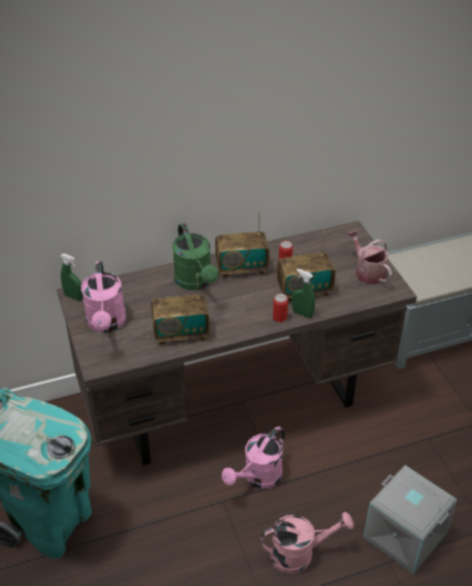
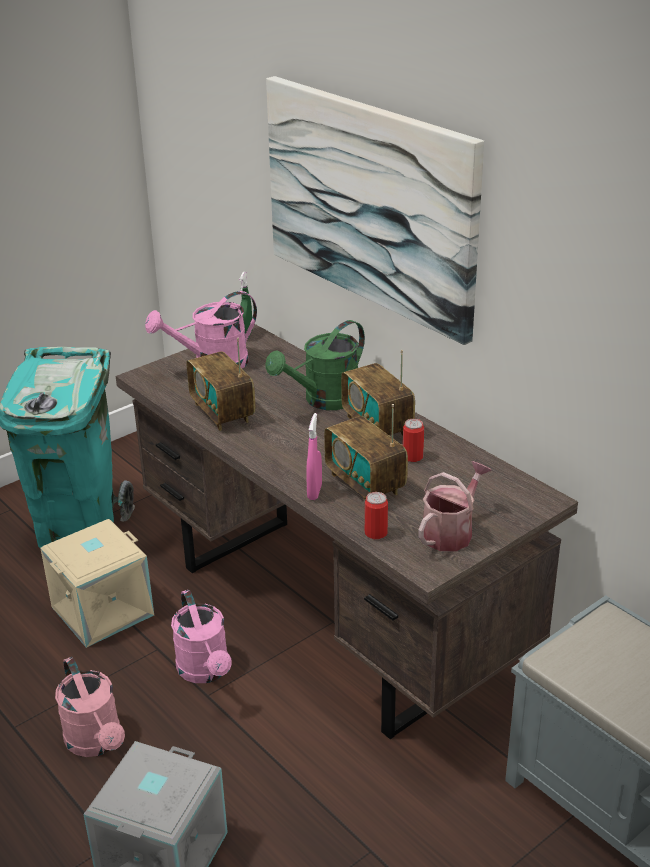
camera: 70 degrees right, 10 degrees down
(162, 526) = (102, 609): none -> beige storage box
(174, 143) = (370, 203): none -> picture
(258, 478) = (206, 671): pink watering can -> pink watering can turned 135 degrees counterclockwise
(279, 317) = (295, 475): can -> can (376, 533)
(302, 313) = (314, 492): green spray bottle -> pink spray bottle

